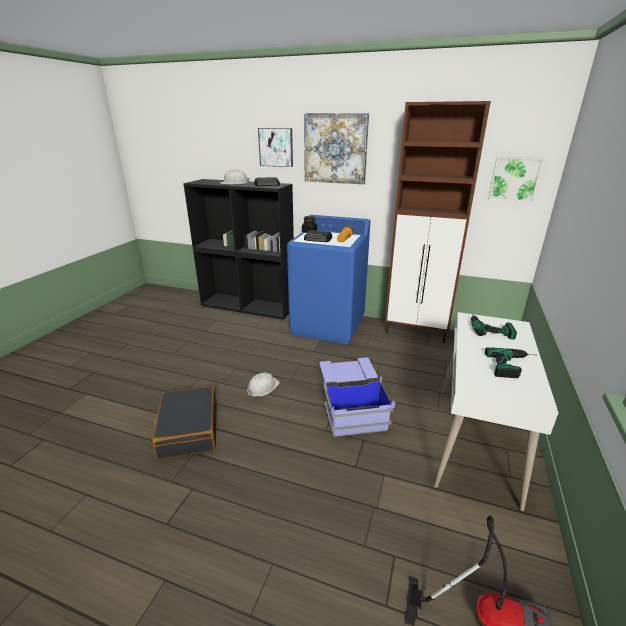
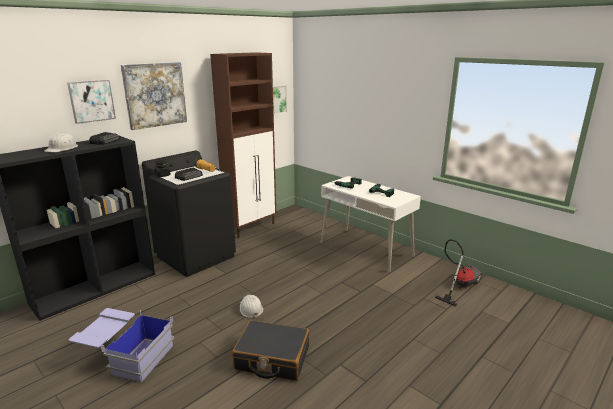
camera: 65 degrees left, 5 degrees down
(328, 325) = (196, 256): blue washing machine -> black washing machine
(351, 407) = (309, 277): blue storage box -> blue storage box (126, 356)

